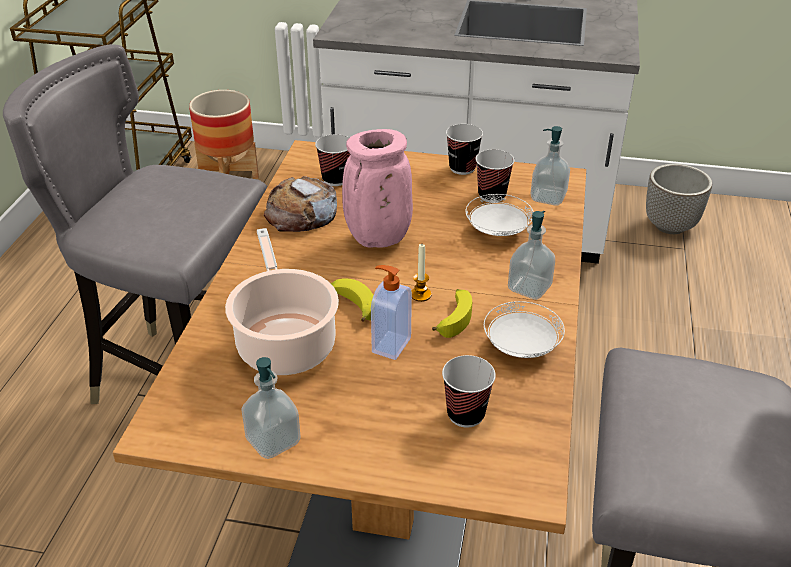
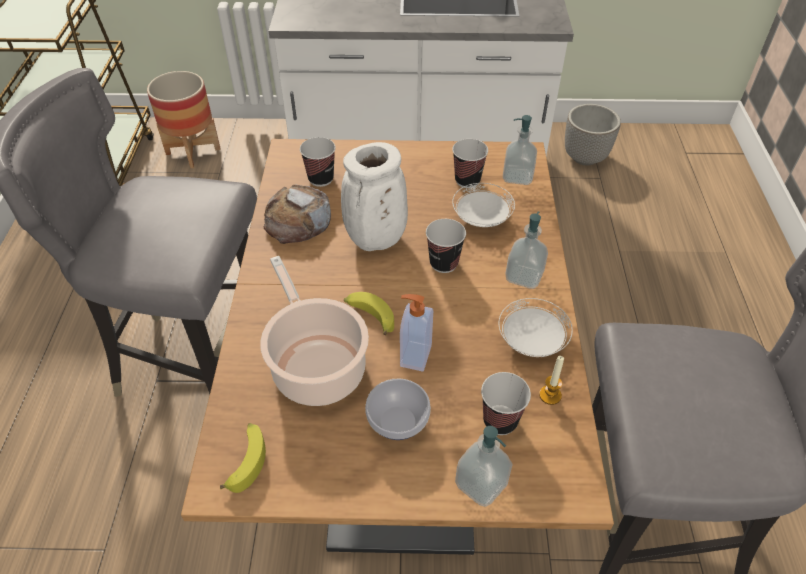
camera: 10 degrees left, 10 degrees up
(273, 441) = (332, 477): soap dispenser -> soap dispenser (481, 484)
(354, 403) = (397, 424): none -> bowl
(377, 240) = (375, 241): pink vase -> white vase
(420, 295) = (429, 297): candle -> candle (550, 395)
(454, 317) = (464, 317): banana -> banana (246, 460)
(462, 168) = (434, 153): cup -> cup (444, 263)

